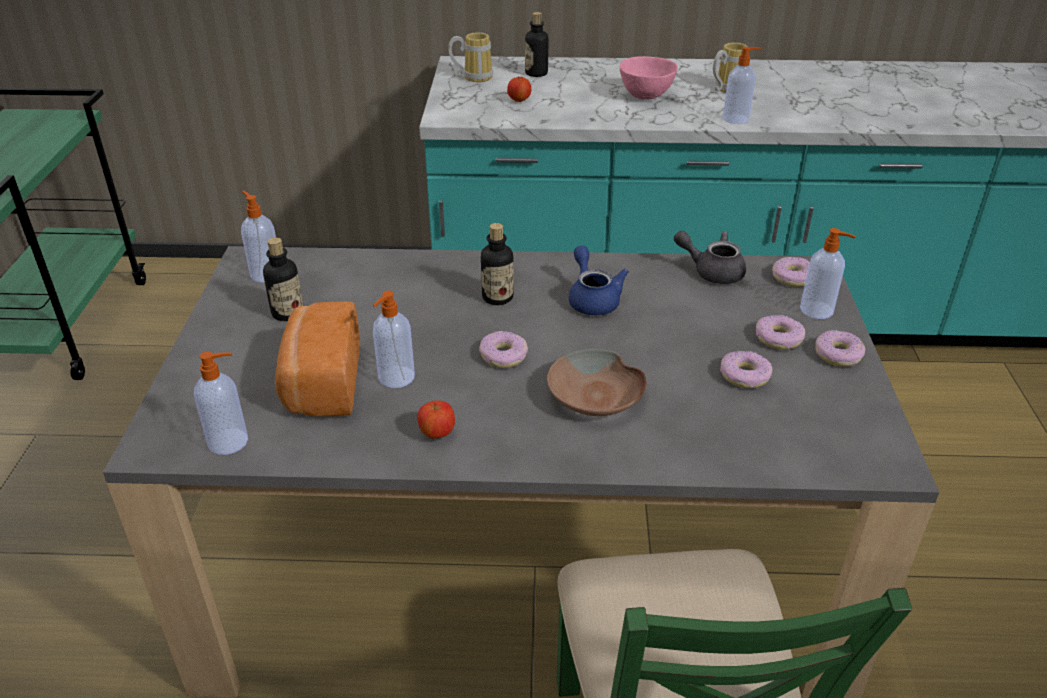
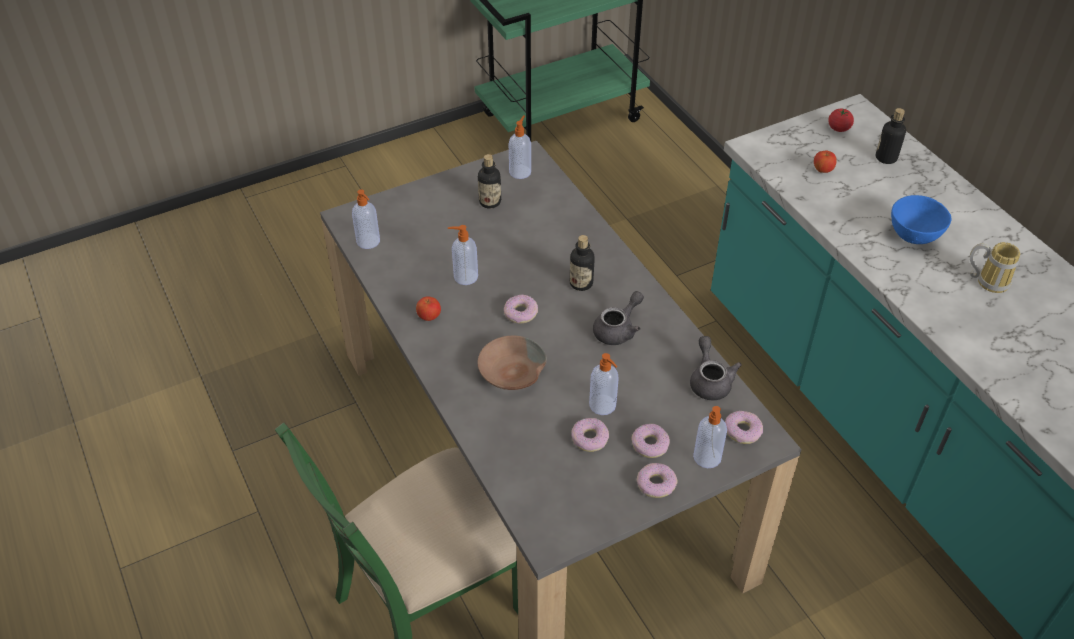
camera: 60 degrees right, 10 degrees up
(321, 383) = (438, 249): bread -> none
(473, 77) = (839, 128): mug -> tomato
(592, 299) = (618, 330): blue teapot -> grey teapot
(647, 96) = (914, 237): pink bowl -> blue bowl
(736, 119) = (928, 307): soap dispenser -> soap dispenser (603, 405)

